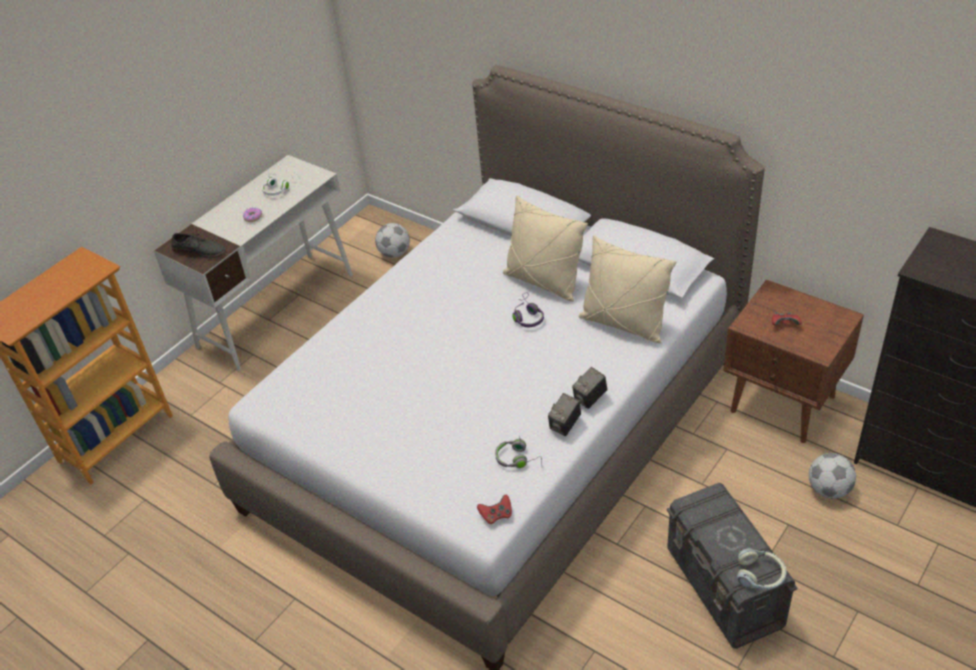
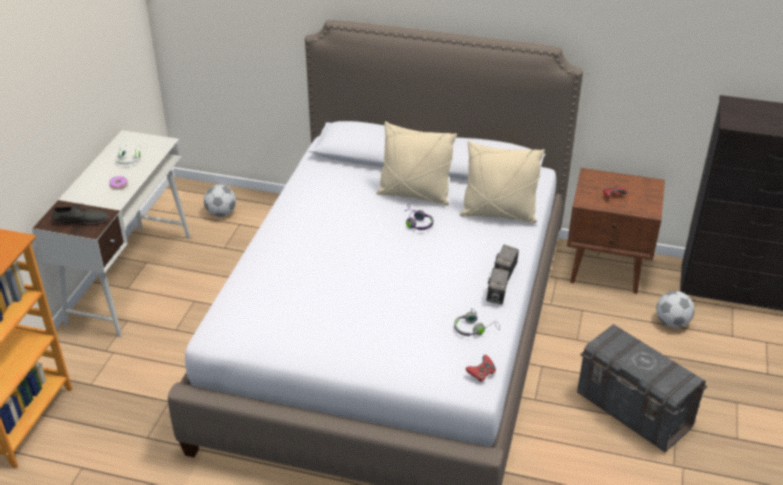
camera: 25 degrees left, 5 degrees down
(760, 575) = (680, 382): headphones -> none

